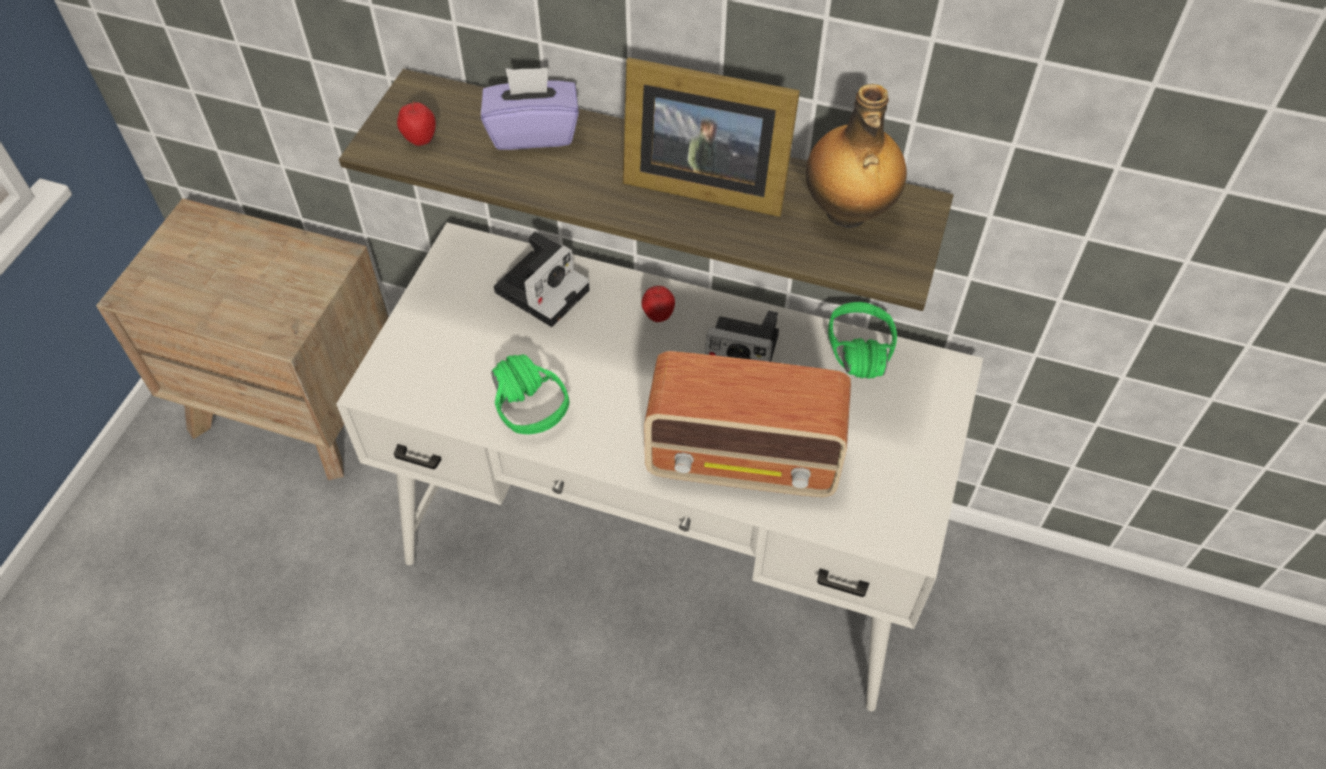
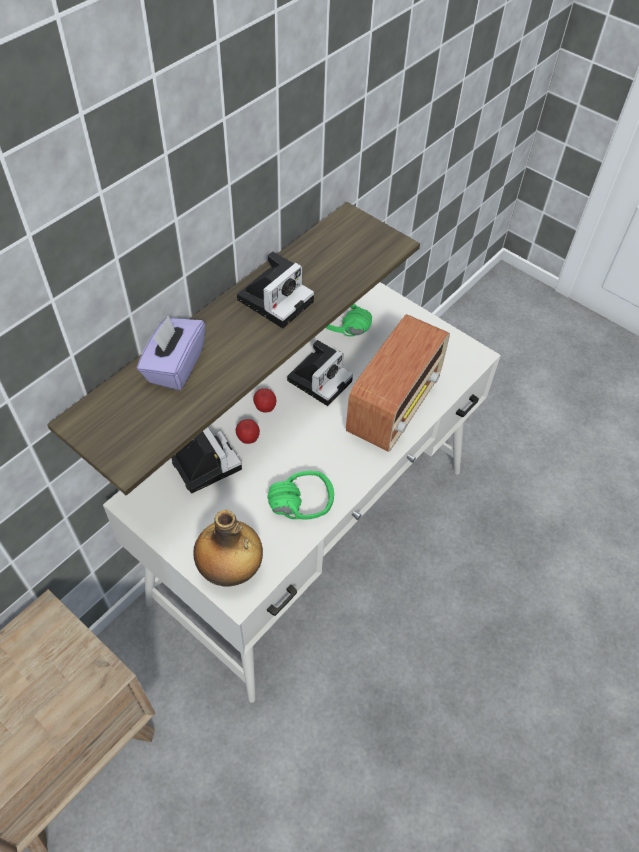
camera: 70 degrees left, 0 degrees up
(420, 141) = (140, 433): apple -> apple (248, 440)
(701, 183) = (276, 298): picture frame -> camera
(847, 213) = (338, 246): bottle -> bottle (230, 570)

